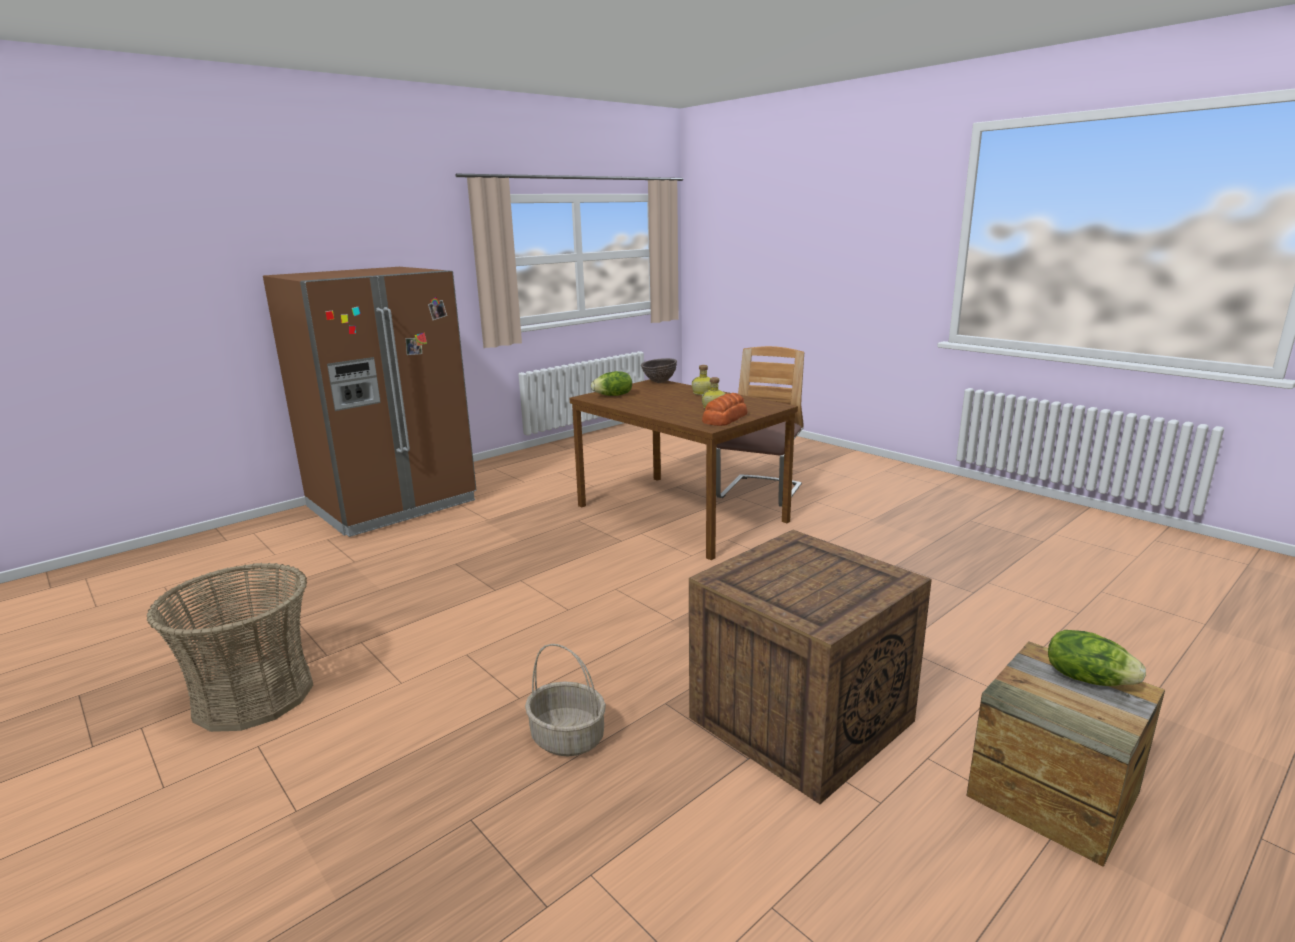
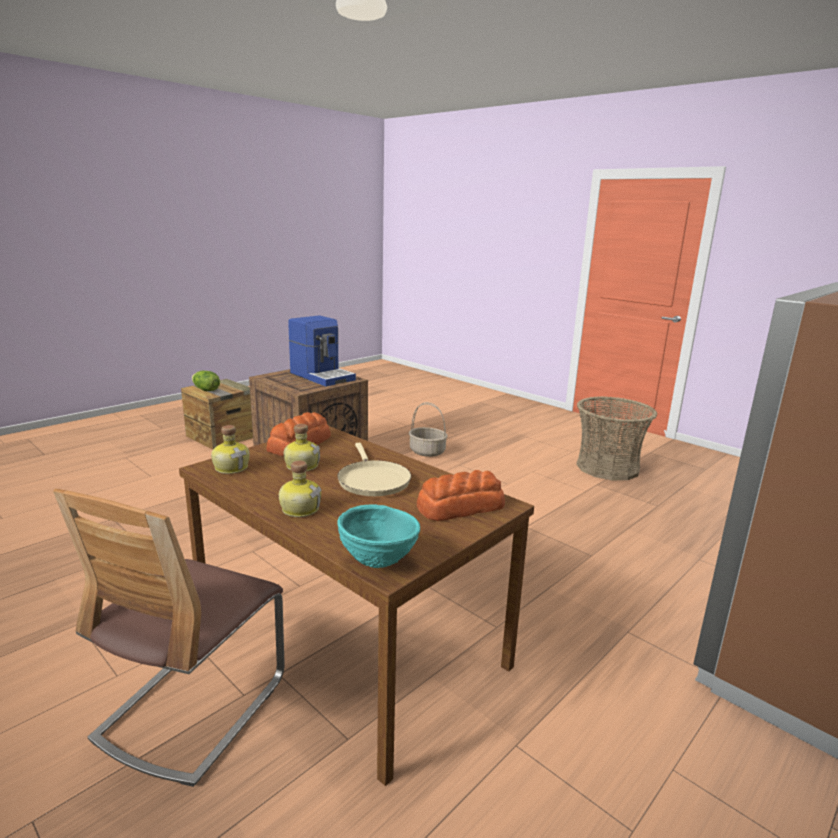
camera: 175 degrees right, 0 degrees up
(613, 395) = (459, 507): lettuce -> bread
(659, 382) = (378, 562): brown bowl -> turquoise bowl
(664, 403) = (372, 480): none -> beige frying pan
(761, 406) = (232, 467): none -> bottle
(784, 585) = (322, 376): none -> coffee machine

